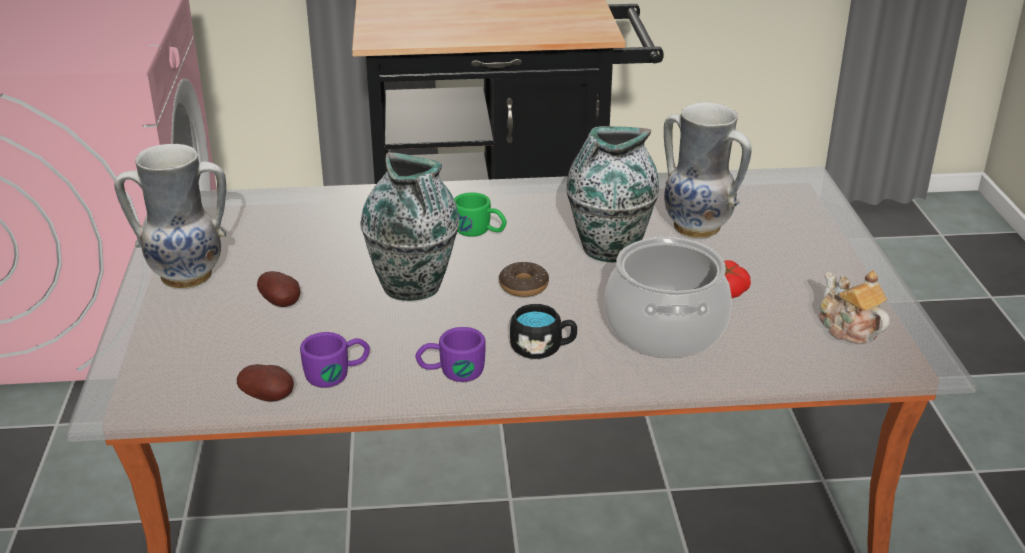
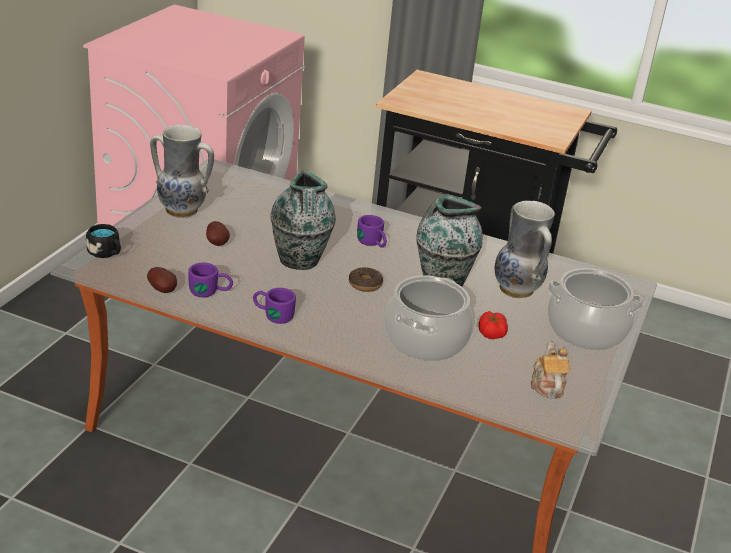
camera: 25 degrees right, 0 degrees up
(480, 232) = (373, 244): green mug -> purple mug
(543, 348) = (339, 322): black mug -> black mug (106, 253)
(817, 247) = (586, 330): none -> cooking pot

